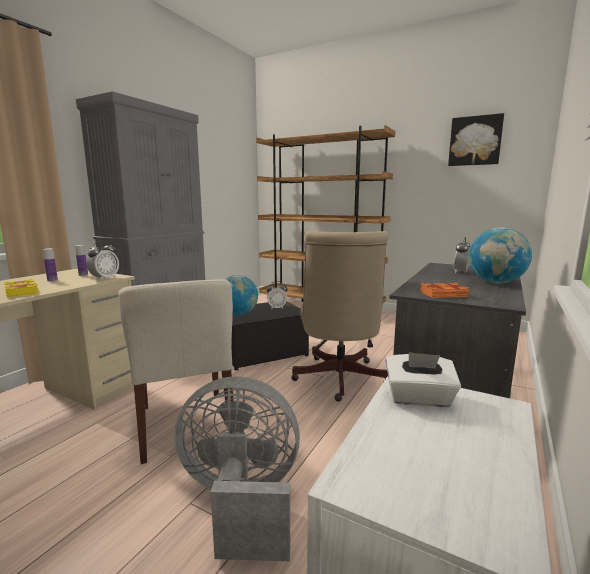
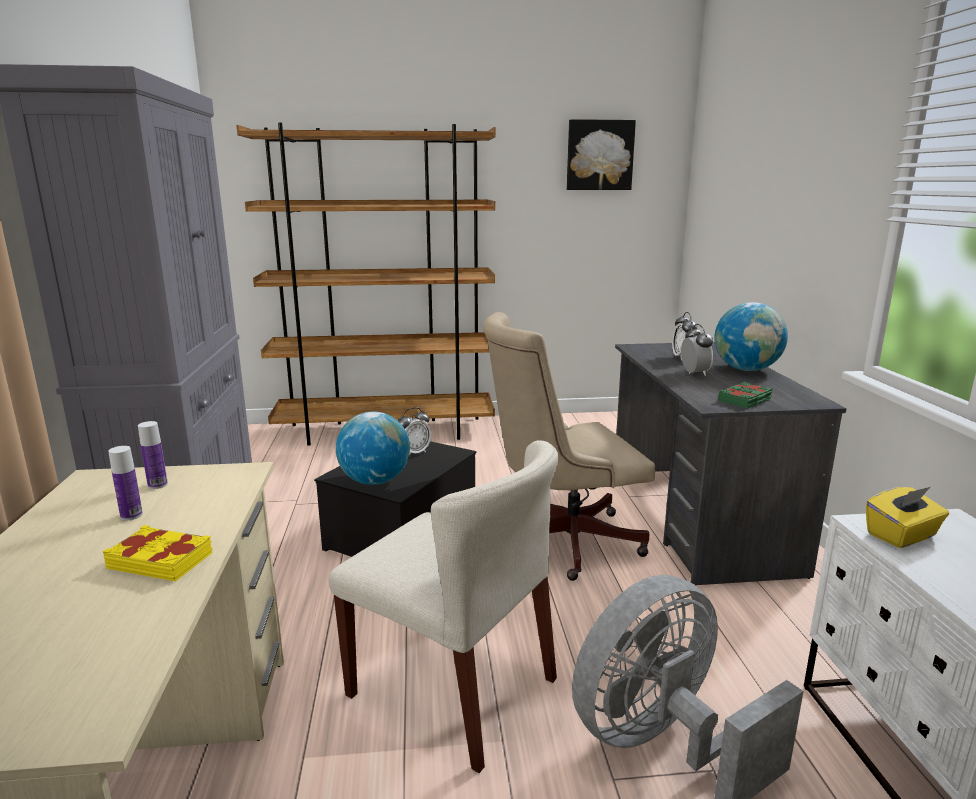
camera: 35 degrees left, 5 degrees up
(105, 278) = (235, 482): alarm clock -> alarm clock (694, 373)
(338, 380) = (560, 541): beige office chair -> beige office chair turned 105 degrees clockwise
(419, 399) = (902, 535): white tissue box -> yellow tissue box
(444, 294) = (745, 400): orange book -> green book

